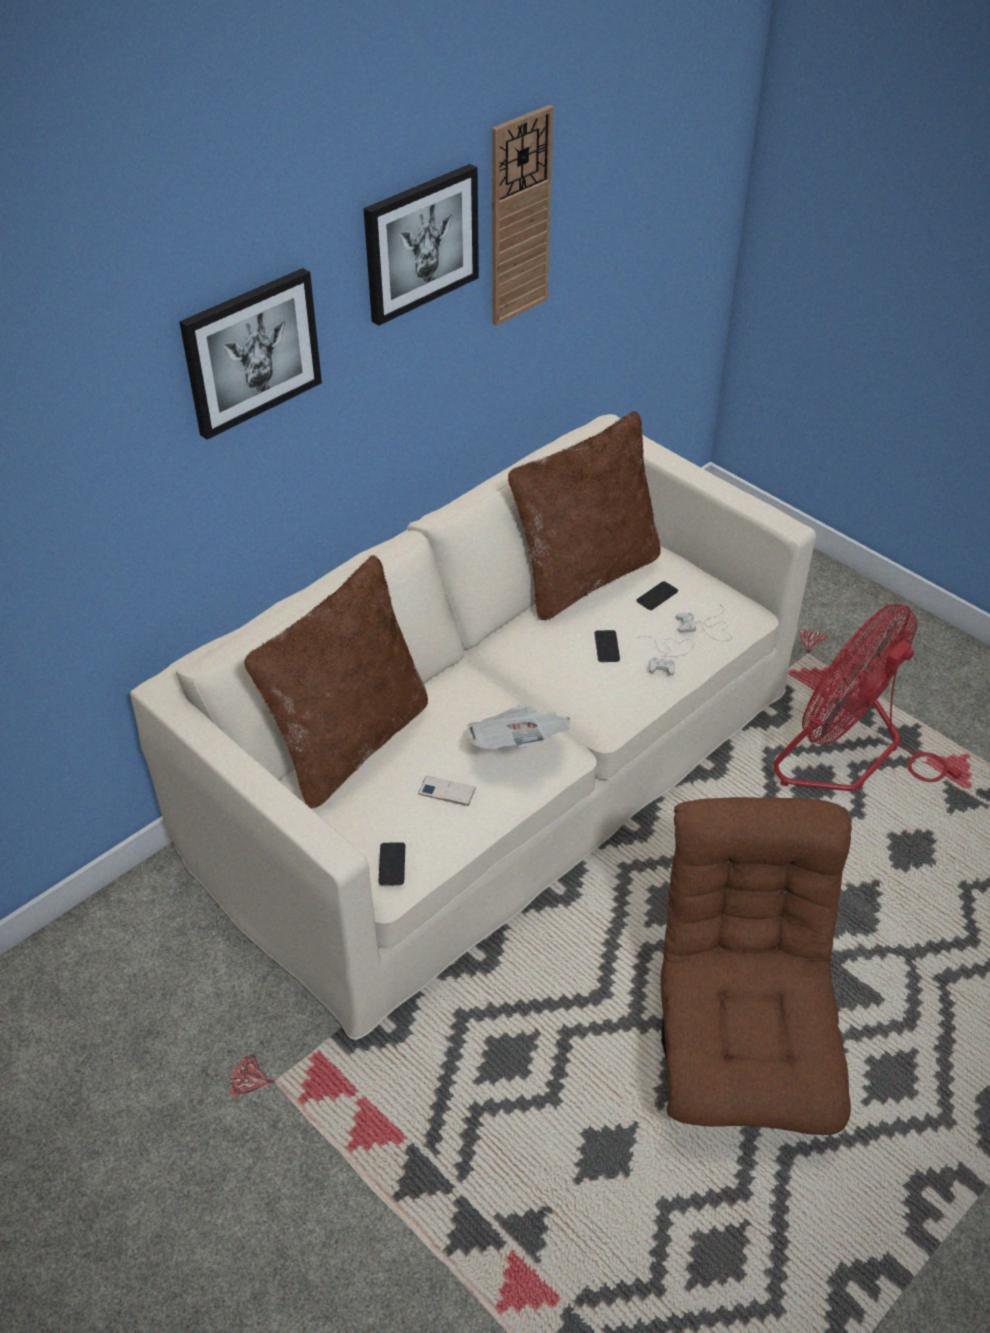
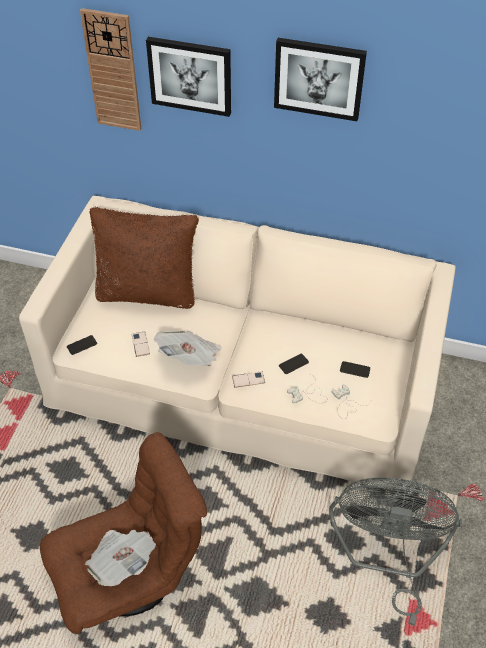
camera: 60 degrees right, 5 degrees up
(519, 218) = (405, 104): wall clock -> wall clock (113, 71)
(587, 578) = (344, 332): brown pillow -> none
(601, 702) = (248, 379): none -> phone
(775, 1005) = (122, 562): none -> newspaper
(859, 751) = (390, 556): red fan -> grey fan

